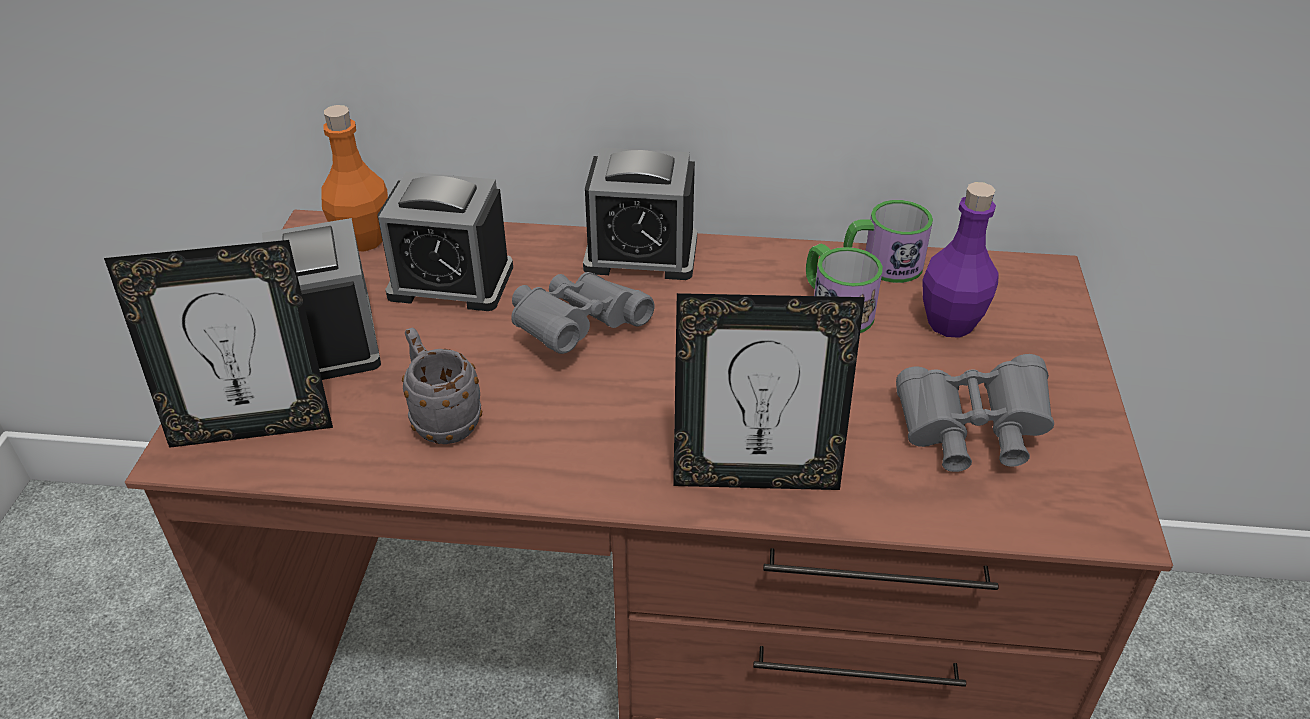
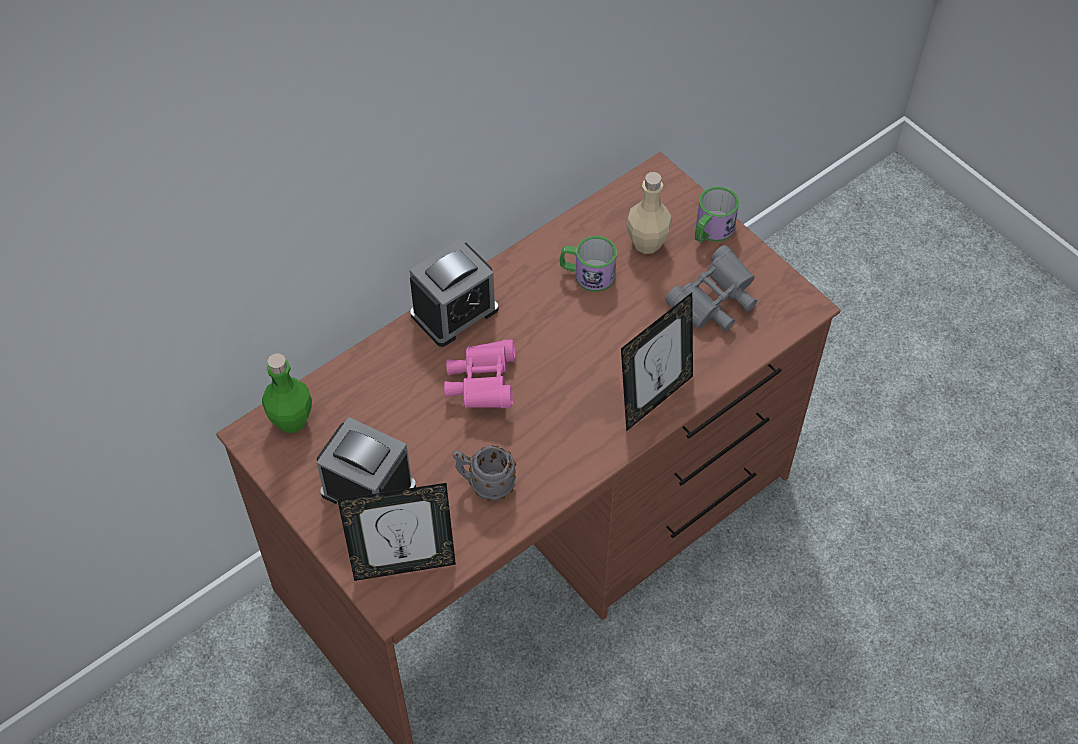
camera: 45 degrees left, 15 degrees up
(253, 428) = (404, 565): picture frame -> picture frame turned 45 degrees clockwise
(363, 240) = (292, 420): orange bottle -> green bottle
(451, 281) = (380, 408): alarm clock -> none
(576, 329) = (482, 385): grey binoculars -> pink binoculars
(881, 266) = (580, 228): mug -> mug (711, 231)
(950, 323) = (647, 243): purple bottle -> beige bottle

